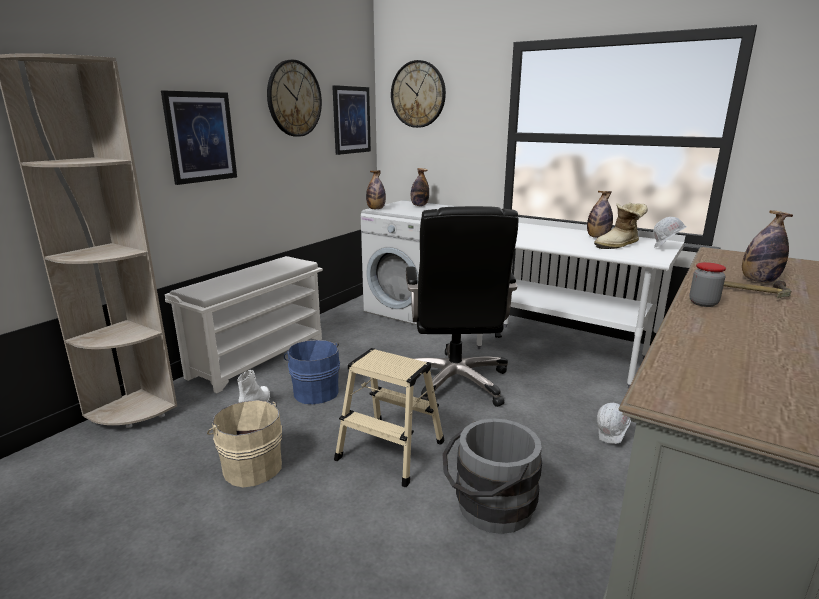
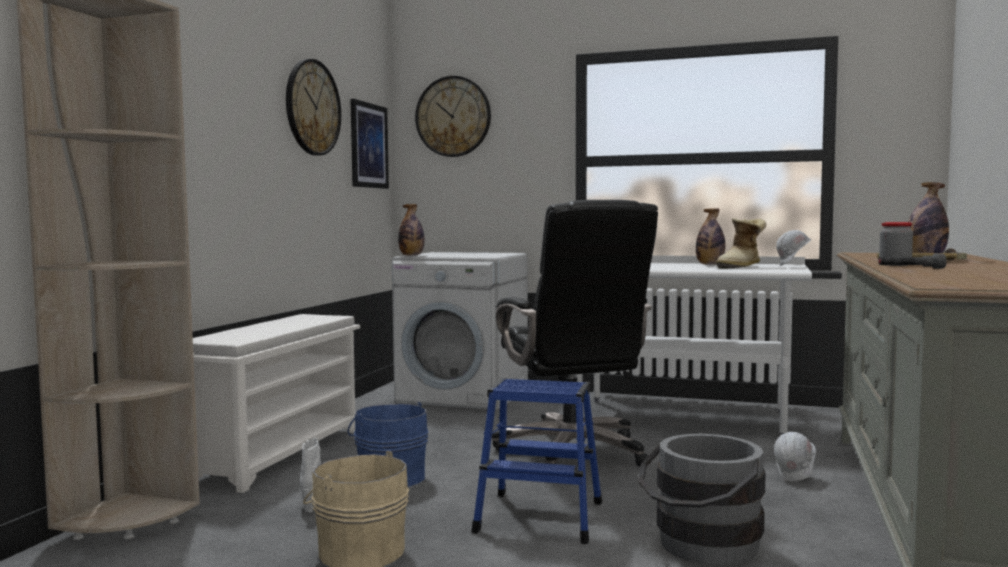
camera: 15 degrees left, 15 degrees down
(200, 137) = (216, 137): picture -> none
(391, 450) = (540, 516): beige step ladder -> blue step ladder
(419, 205) = (463, 253): bottle -> none
(704, 320) = (910, 268): none -> grey flashlight

